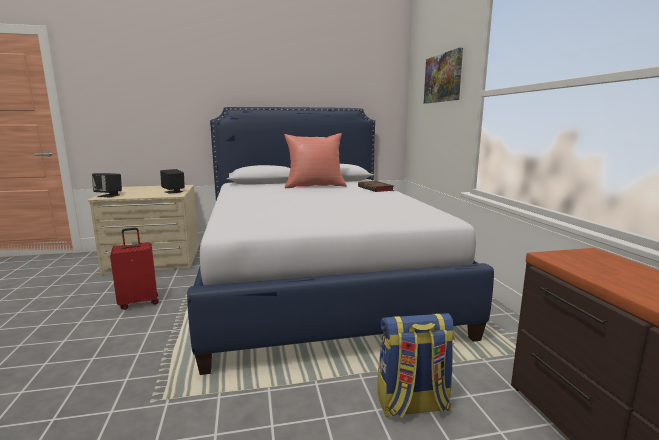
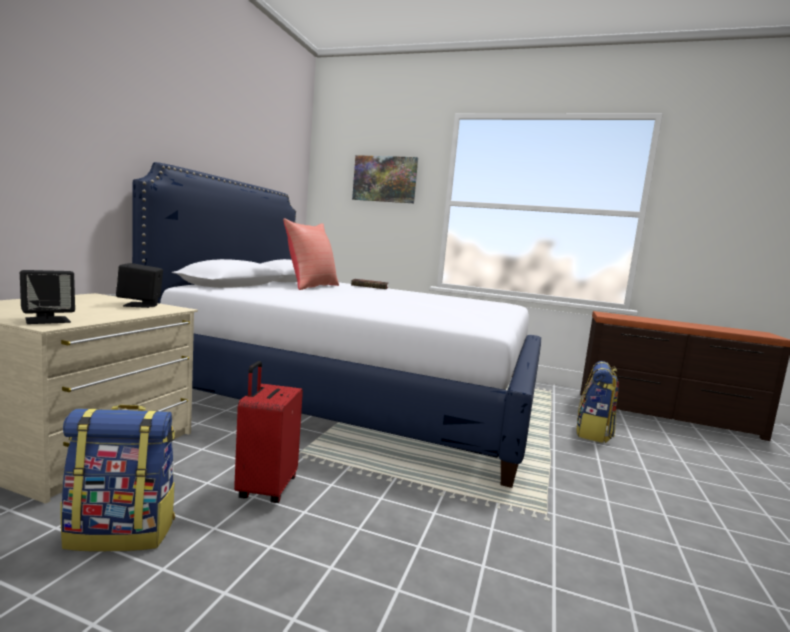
camera: 60 degrees left, 5 degrees down
(82, 293) = (123, 532): none -> backpack

